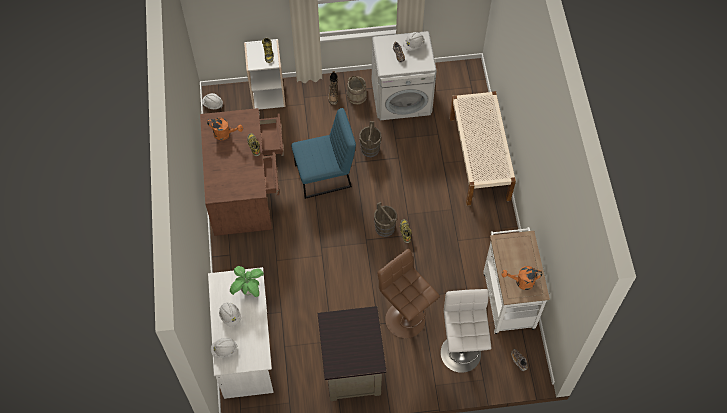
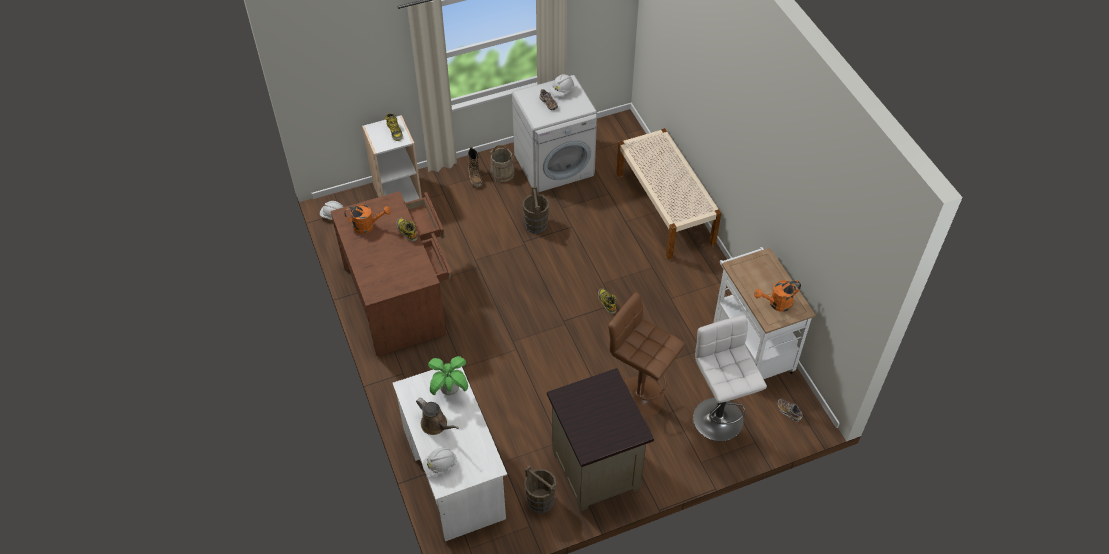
camera: 15 degrees left, 10 degrees down
(230, 316) = (436, 425): white hard hat -> brown watering can
(325, 175) = (492, 263): blue chair -> none
(385, 228) = (581, 304): brown bucket -> brown bucket (540, 501)

